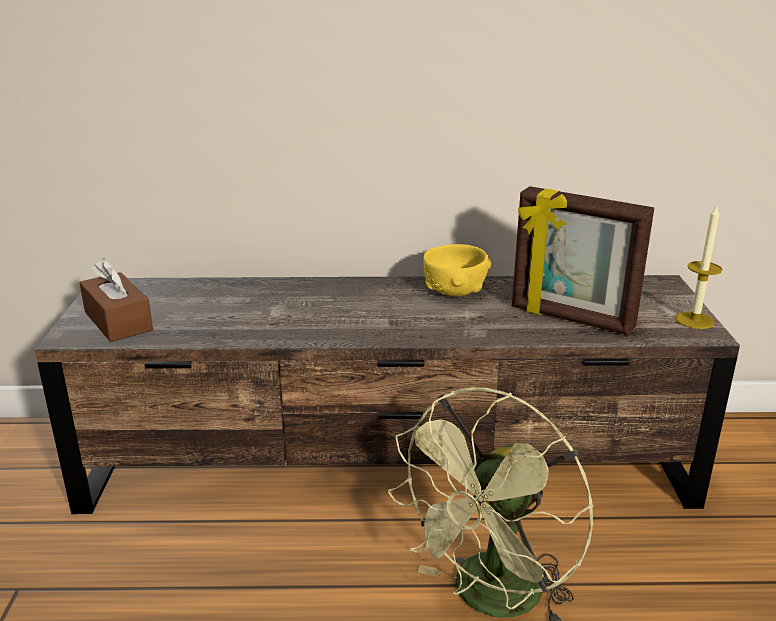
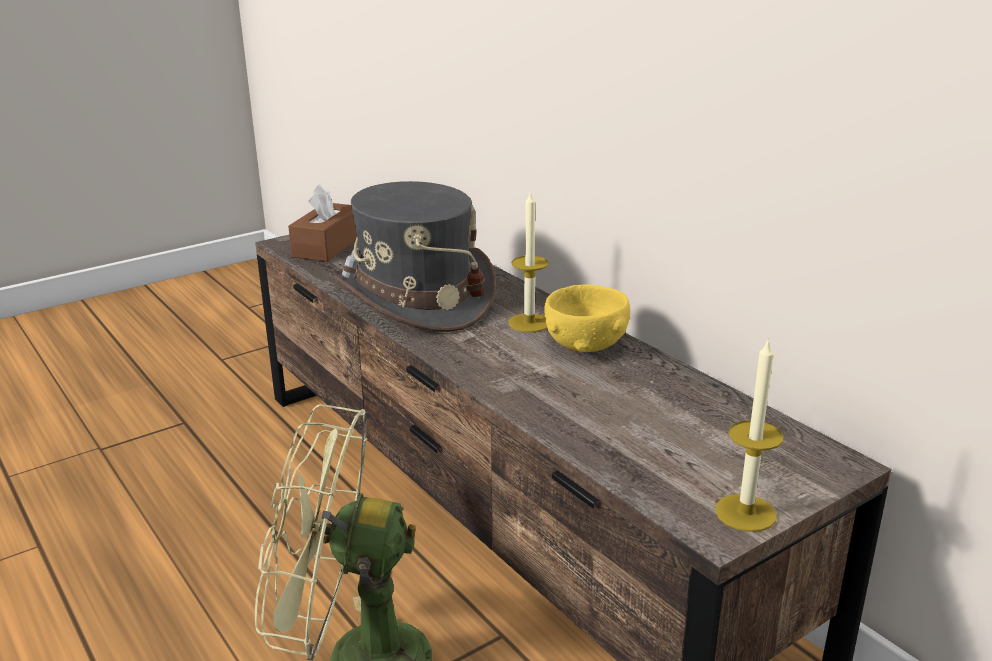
camera: 55 degrees right, 0 degrees up
(292, 319) = (415, 299): none -> grey hat
(395, 296) = (529, 323): none -> candle
(571, 319) = (616, 427): picture frame -> none

